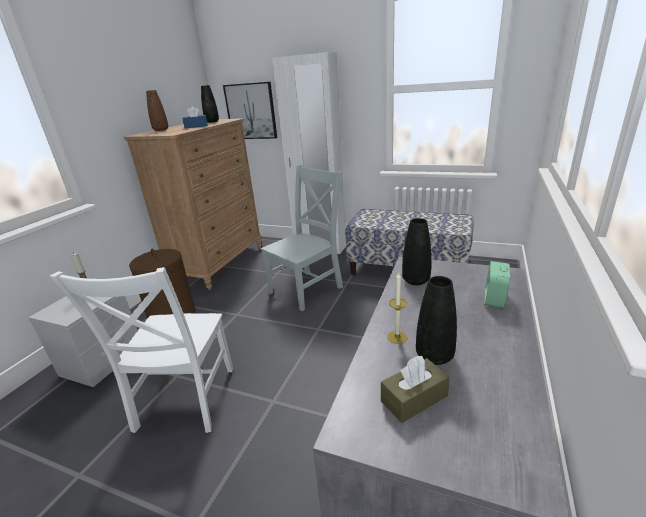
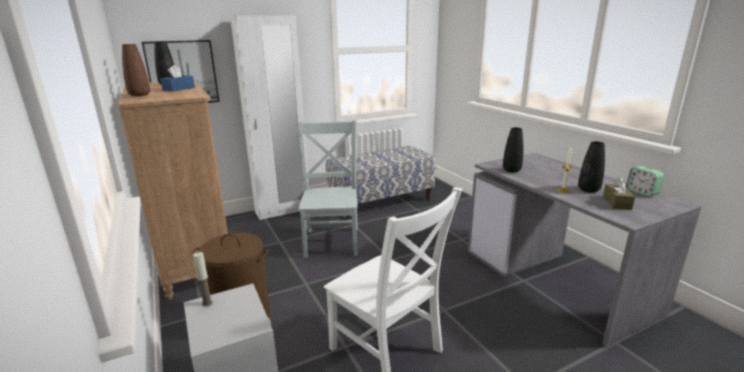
camera: 50 degrees left, 5 degrees down
(494, 299) = (554, 165): alarm clock -> alarm clock (641, 192)

